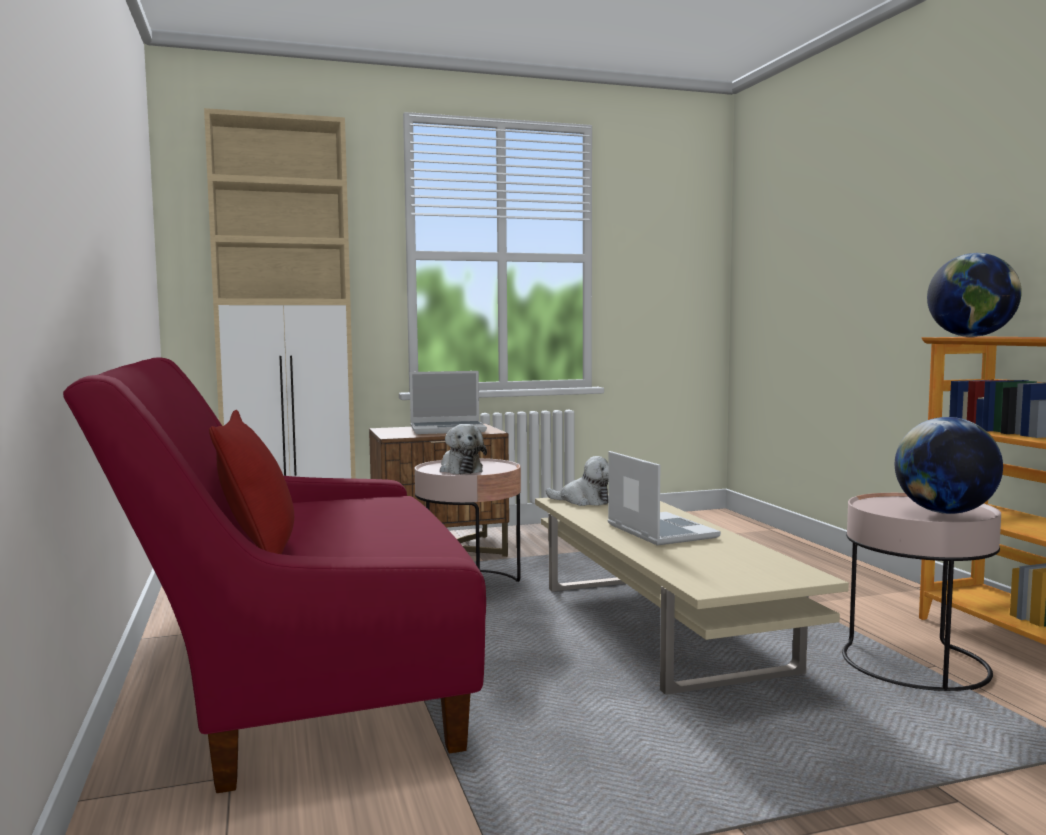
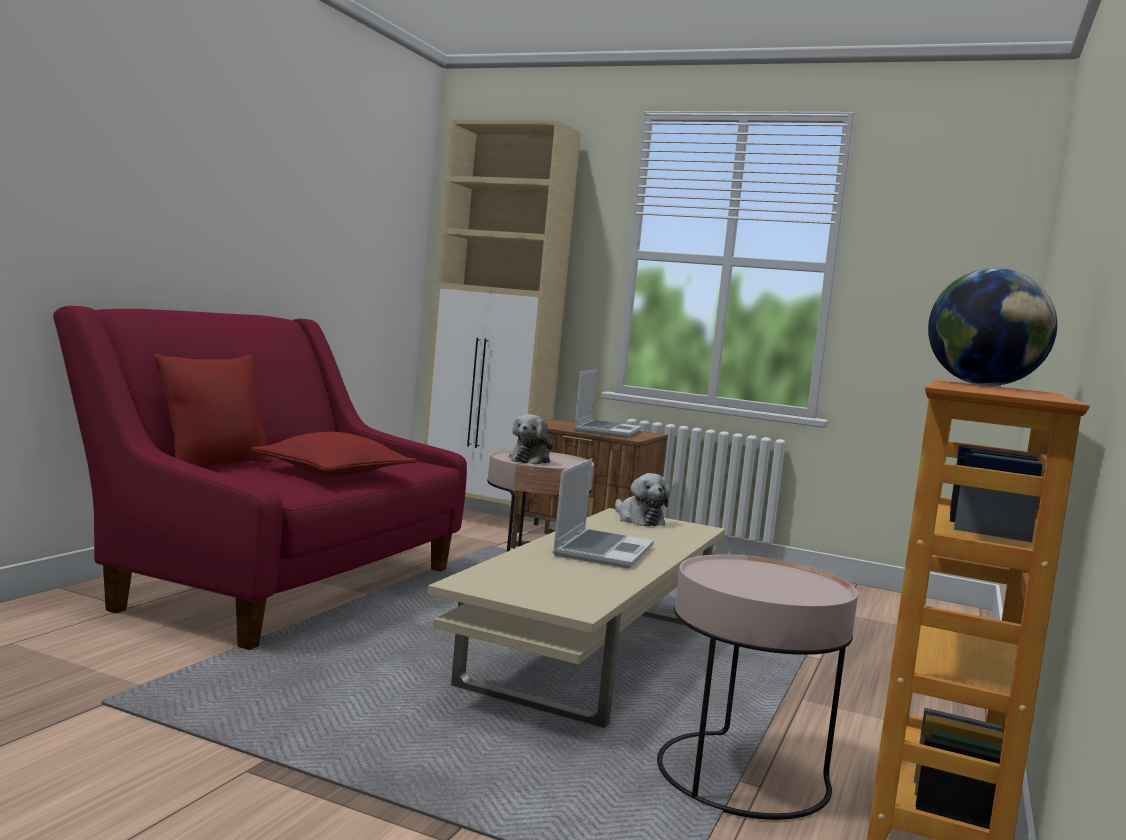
camera: 40 degrees right, 0 degrees up
(383, 528) = (333, 473): none -> red pillow
(448, 429) = (606, 431): laptop -> laptop turned 105 degrees counterclockwise
(945, 512) = (758, 586): globe -> none

